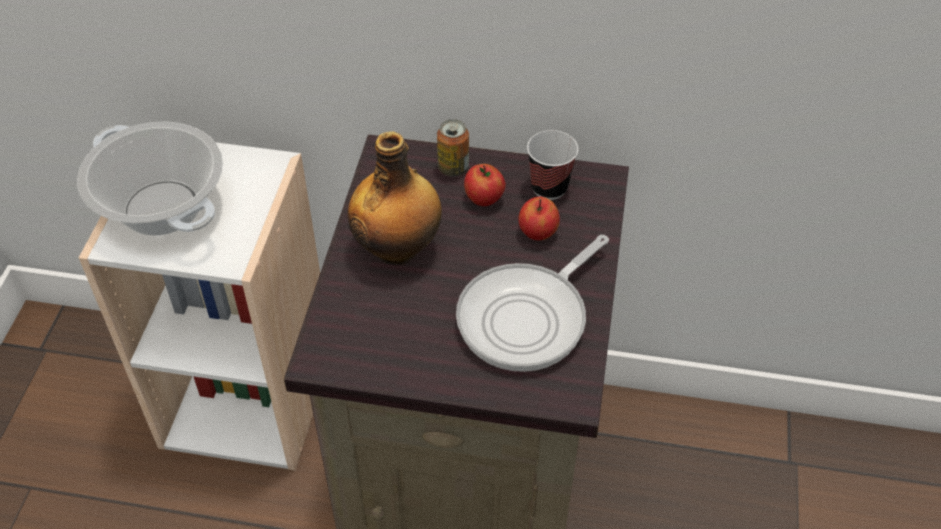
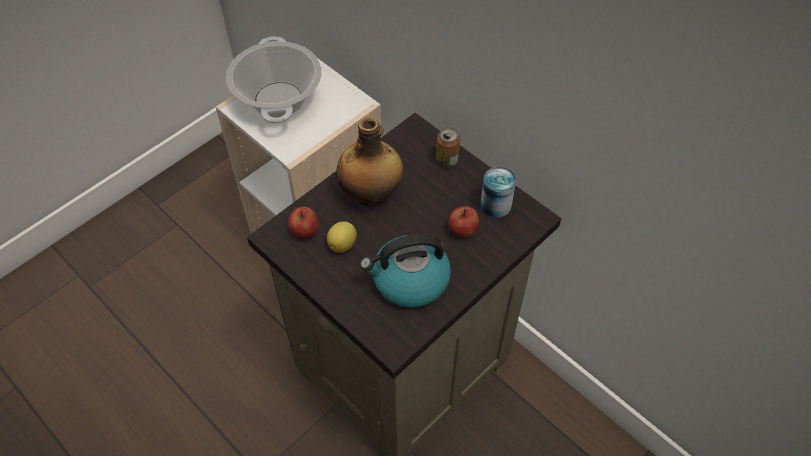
camera: 35 degrees right, 5 degrees up
(414, 321) = (343, 244): none -> lemon
(484, 199) = (448, 191): apple -> apple (305, 232)
(527, 318) = (409, 281): frying pan -> kettle
(549, 187) = (496, 205): cup -> can

